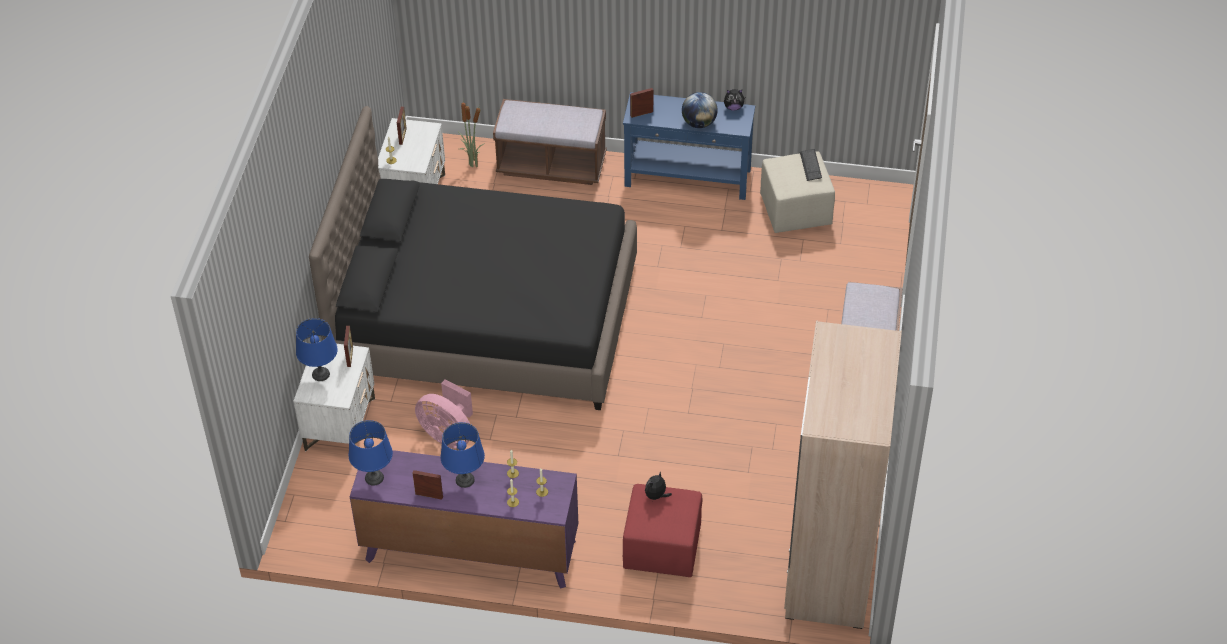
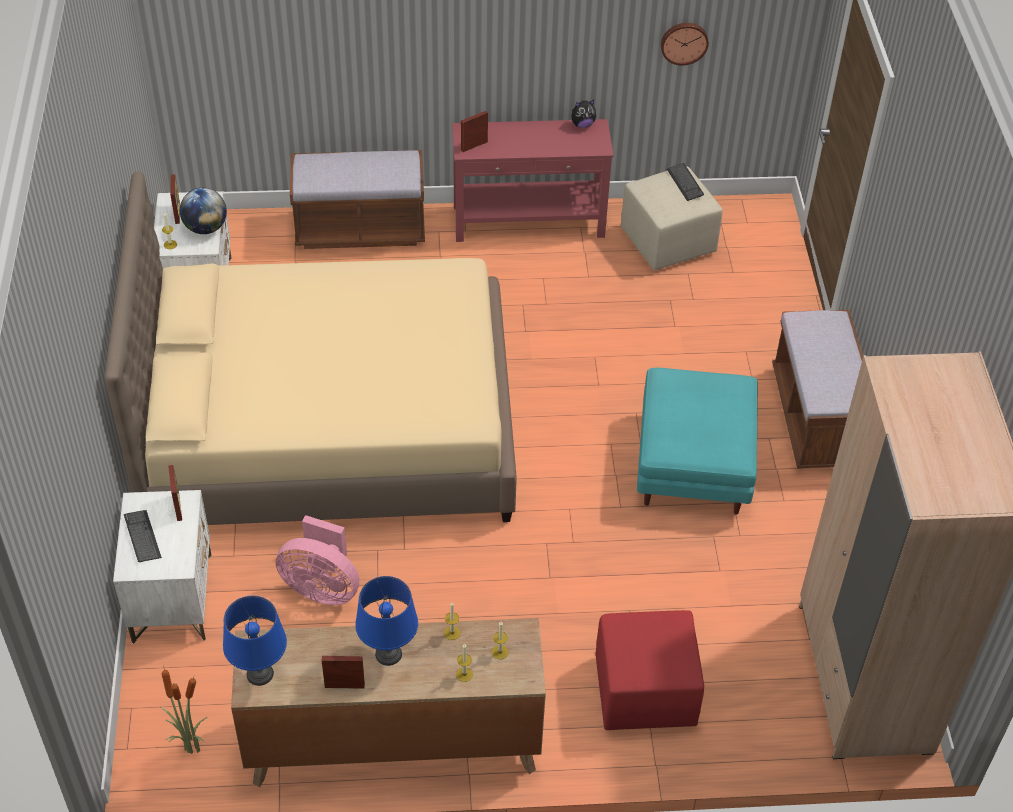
camera: 15 degrees left, 0 degrees up
(320, 374) = (142, 537): blue table lamp -> keyboard
(469, 550) = (393, 743): purple dresser -> brown dresser
(472, 164) = (262, 241): potted plant -> potted plant (190, 749)
(485, 317) = (329, 426): black bed -> beige bed
(656, 496) = (636, 627): plush toy -> none
(688, 178) = (529, 222): blue console table -> red console table
(699, 123) = (547, 148): globe -> globe (205, 228)
(755, 391) = (694, 465): none -> turquoise ottoman
(816, 54) = (684, 42): none -> wall clock

